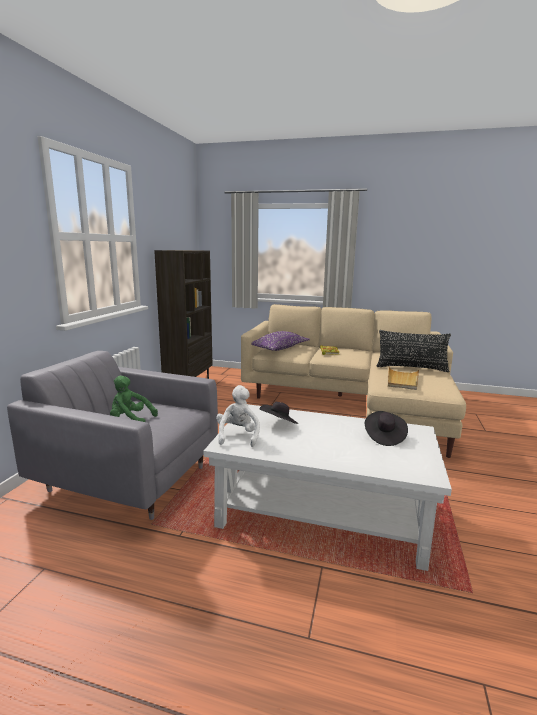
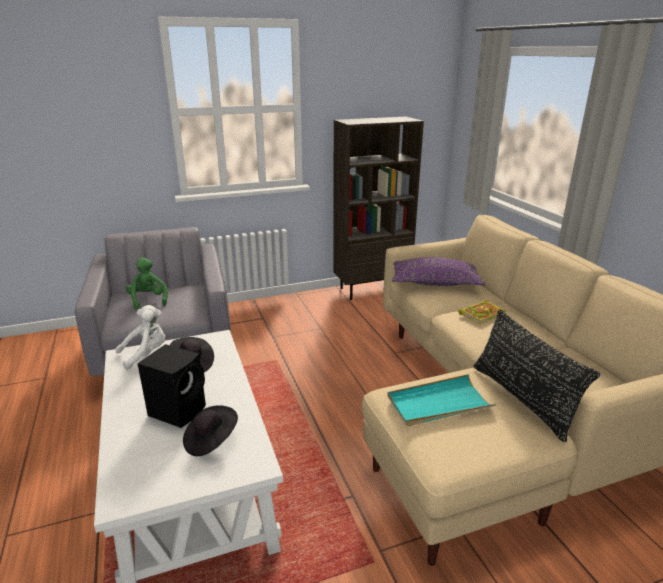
camera: 55 degrees right, 10 degrees up
(337, 439) = (179, 410): none -> black speaker
(402, 380) = (438, 403): beige tray -> turquoise tray

